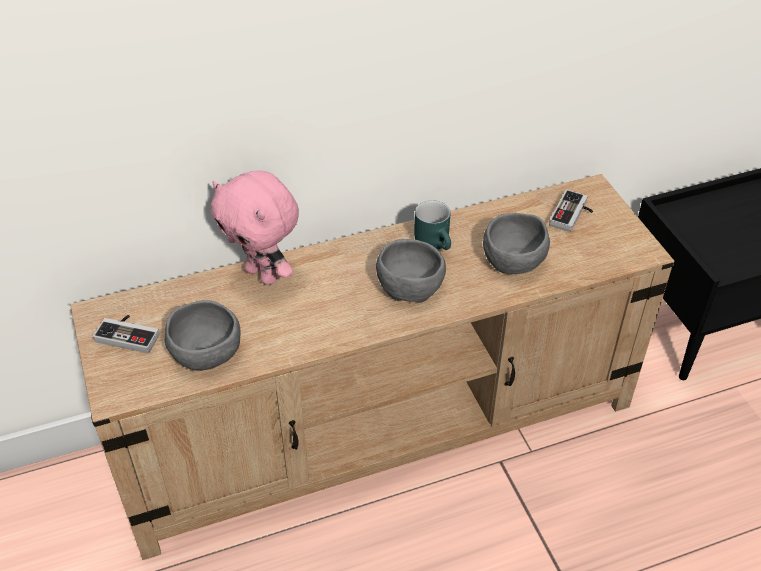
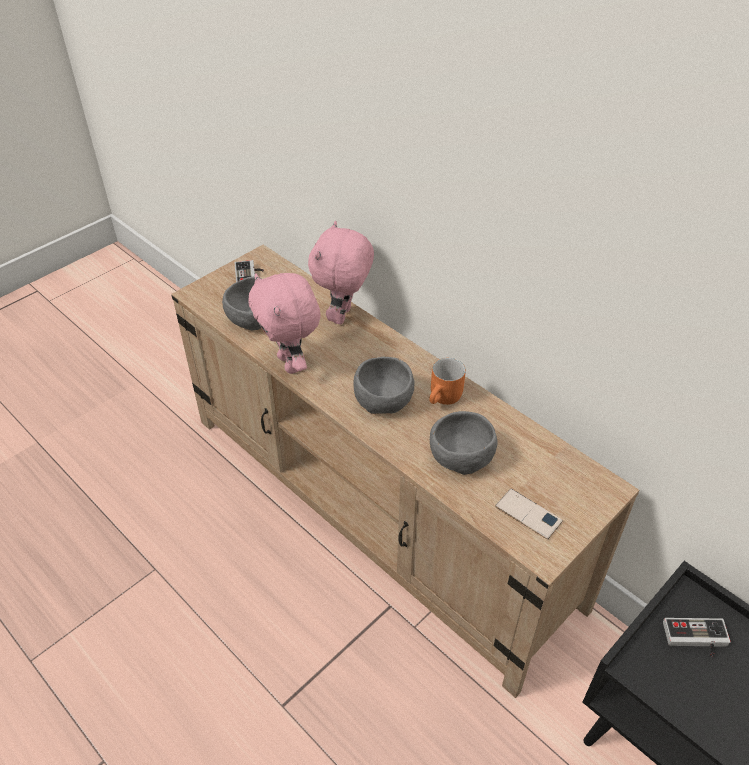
camera: 65 degrees right, 0 degrees up
(309, 341) = (291, 364): none -> pink plush toy
(436, 243) = (445, 399): turquoise mug -> orange mug
(573, 215) = (555, 482): game controller -> game controller (696, 640)
(599, 243) = (528, 514): none -> phone

